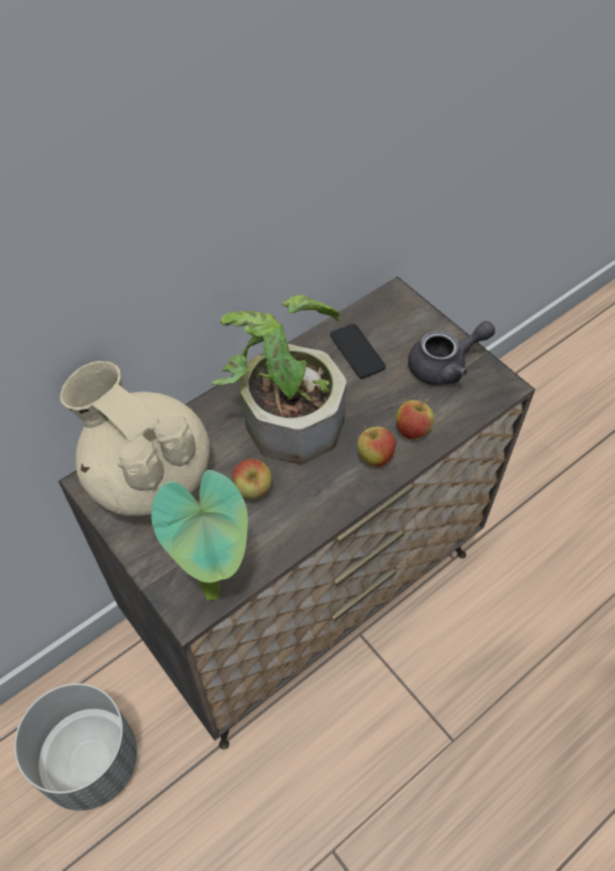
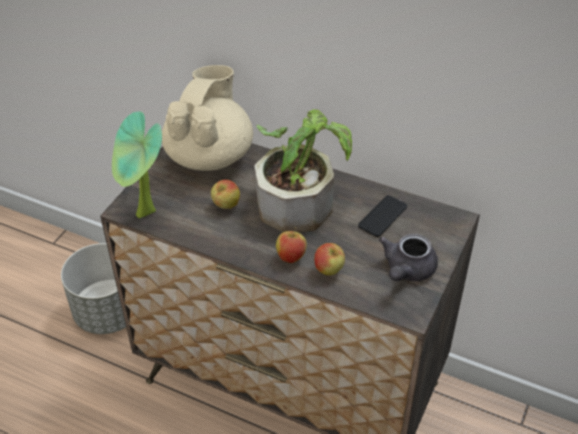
camera: 65 degrees right, 10 degrees down
(445, 365) = (406, 270): grey teapot -> grey teapot turned 75 degrees clockwise

